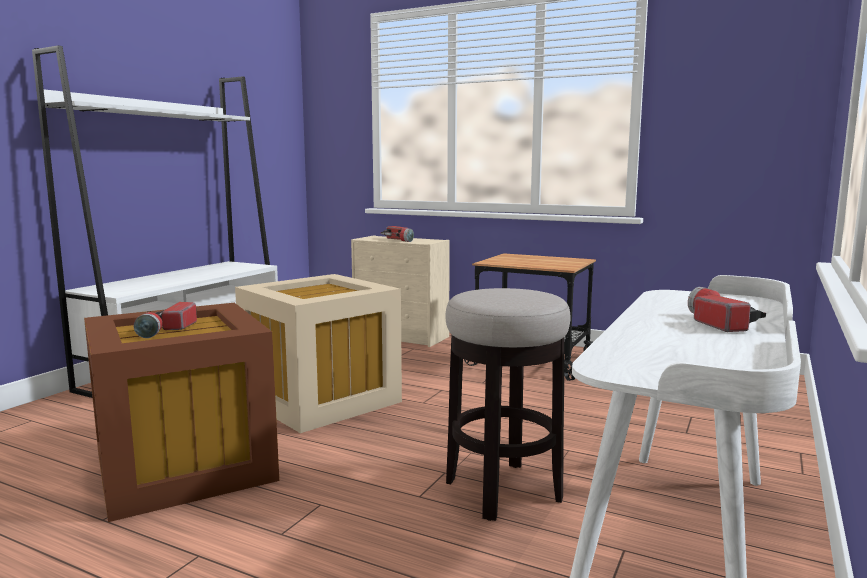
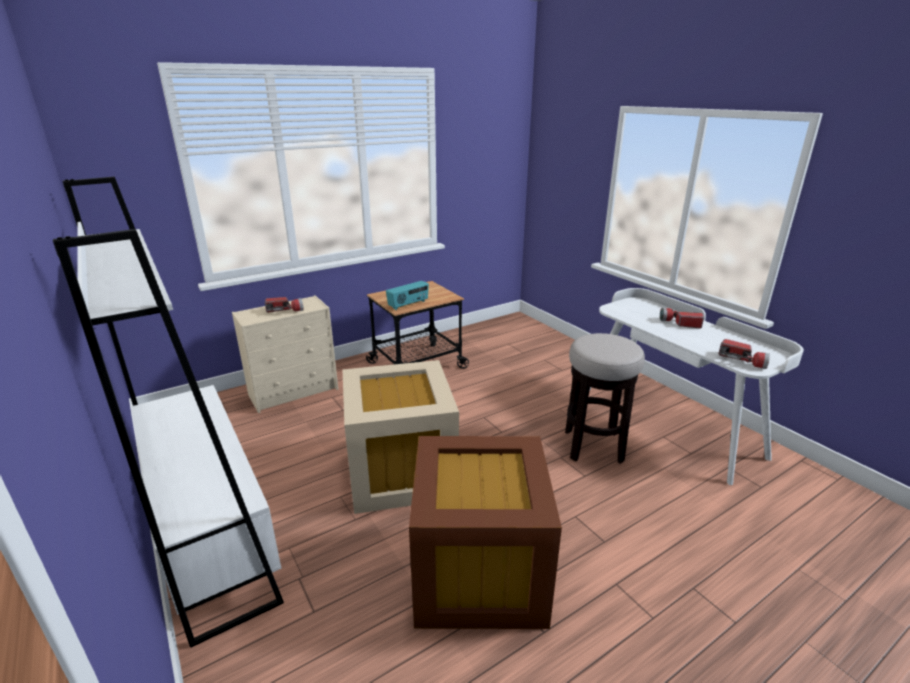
camera: 60 degrees left, 15 degrees up
(167, 330) = (474, 485): flashlight -> flashlight (741, 361)
(506, 262) = (408, 305): none -> radio

